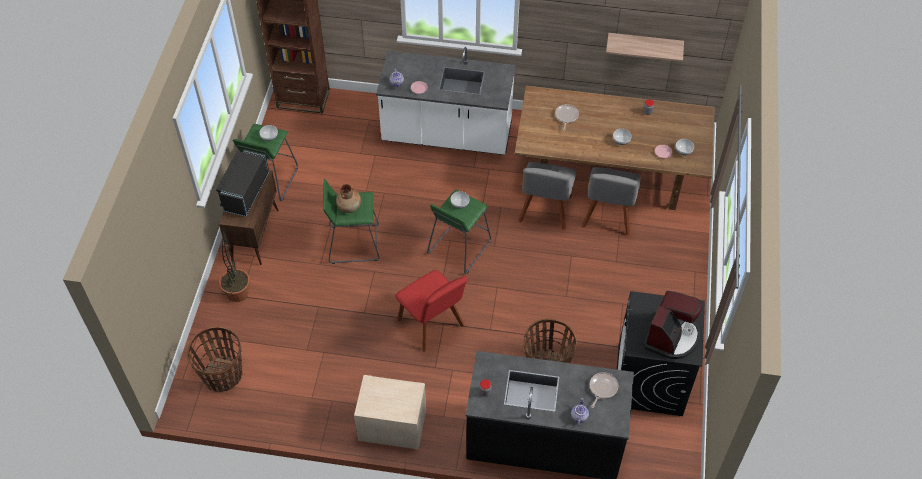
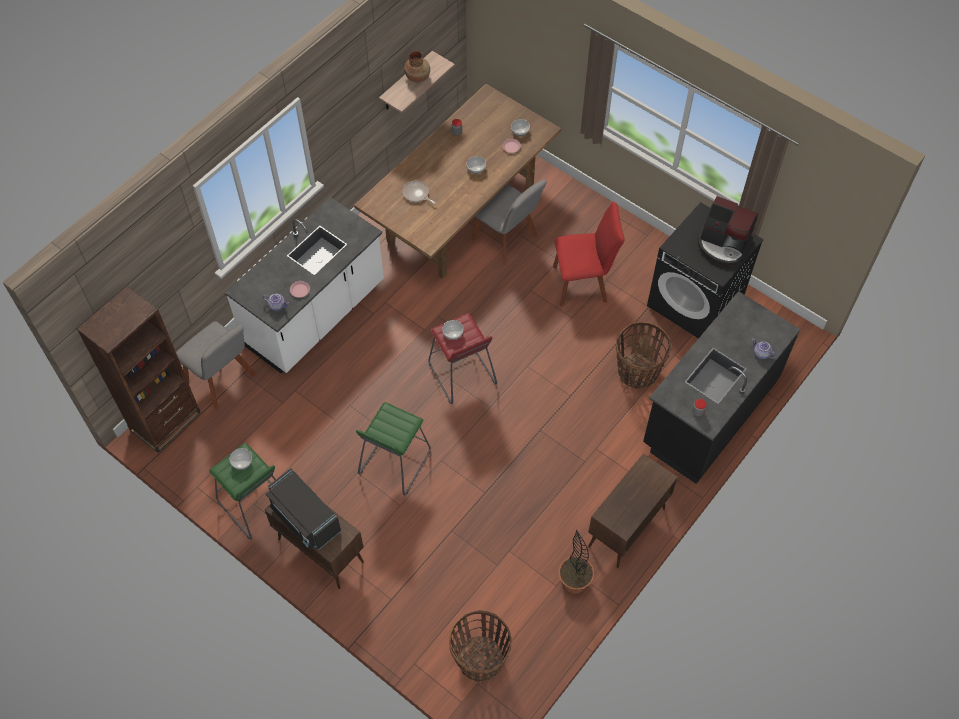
camera: 60 degrees left, 5 degrees up
(237, 293) = (385, 600): potted plant -> potted plant (574, 581)
(349, 207) = (391, 430): brown vase -> brown vase (417, 76)
(392, 424) = (626, 528): beige nightstand -> brown cabinet
(432, 325) = (537, 440): red chair -> red chair (583, 283)
(459, 248) = (462, 374): green stool -> red stool
(545, 212) = (467, 284): grey chair -> grey chair (222, 379)
(602, 388) = (742, 322): frying pan -> none
(671, 337) = (723, 244): coffee machine -> coffee machine turned 150 degrees clockwise

